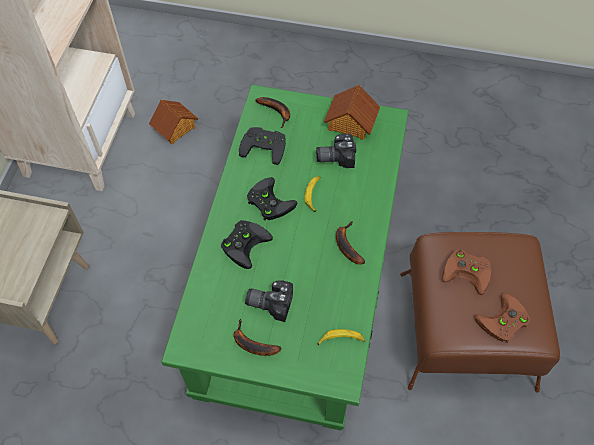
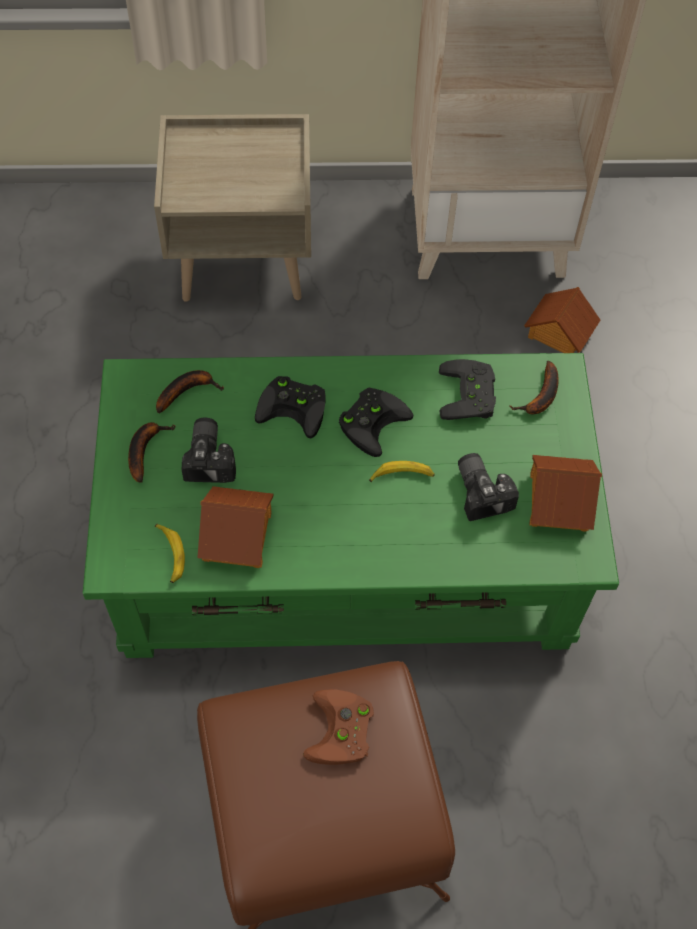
camera: 75 degrees right, 0 degrees up
(336, 295) = (238, 536): none -> toy house
(346, 245) = (325, 535): banana -> banana (187, 391)
(503, 322) = (263, 795): brown game controller -> none

